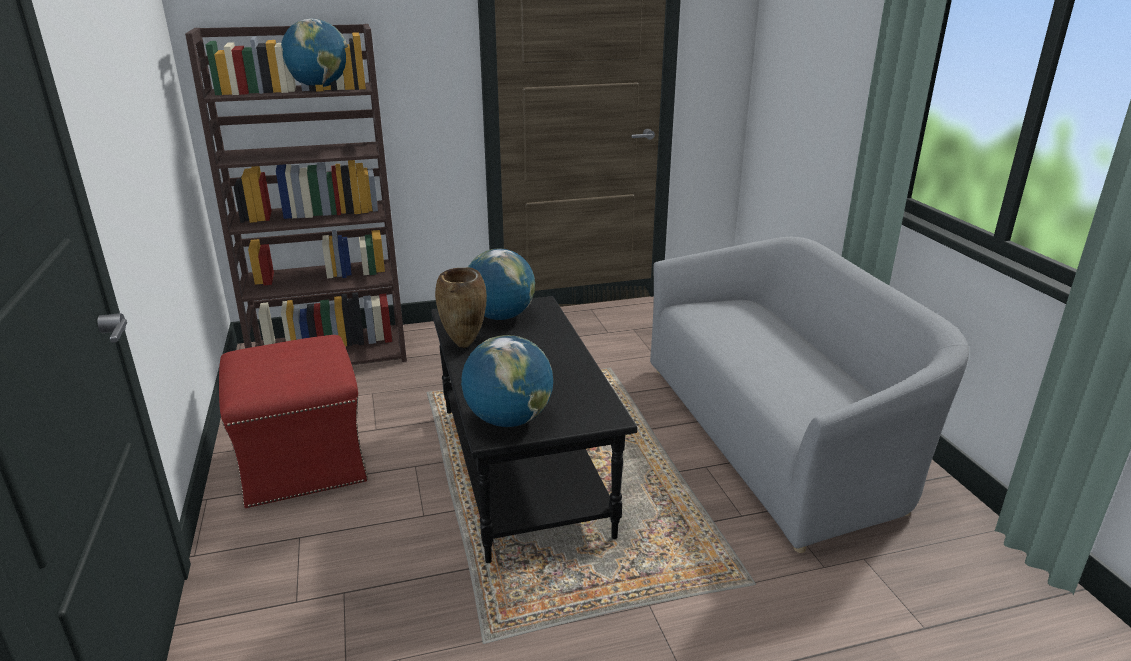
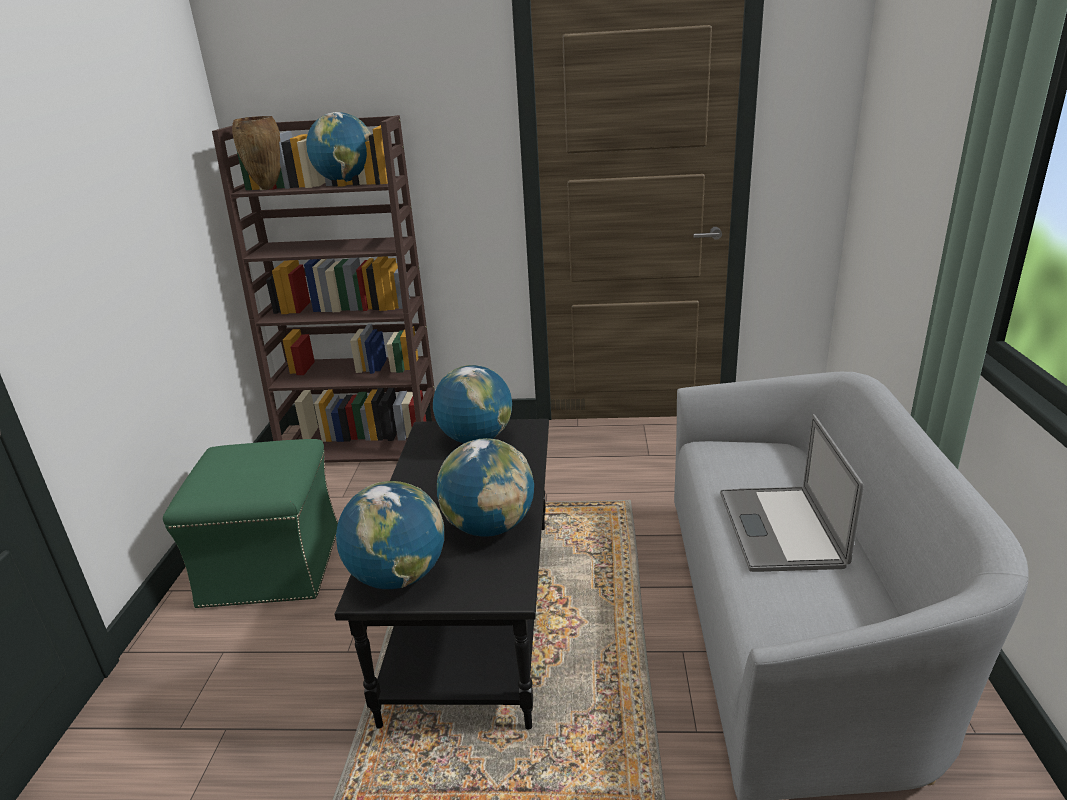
camera: 20 degrees right, 0 degrees up
(302, 462) = (272, 564): red ottoman -> green ottoman
(464, 345) = (417, 471): brown vase -> brown vase (268, 189)
(560, 377) = (489, 527): none -> globe
(772, 354) = (780, 528): none -> laptop

